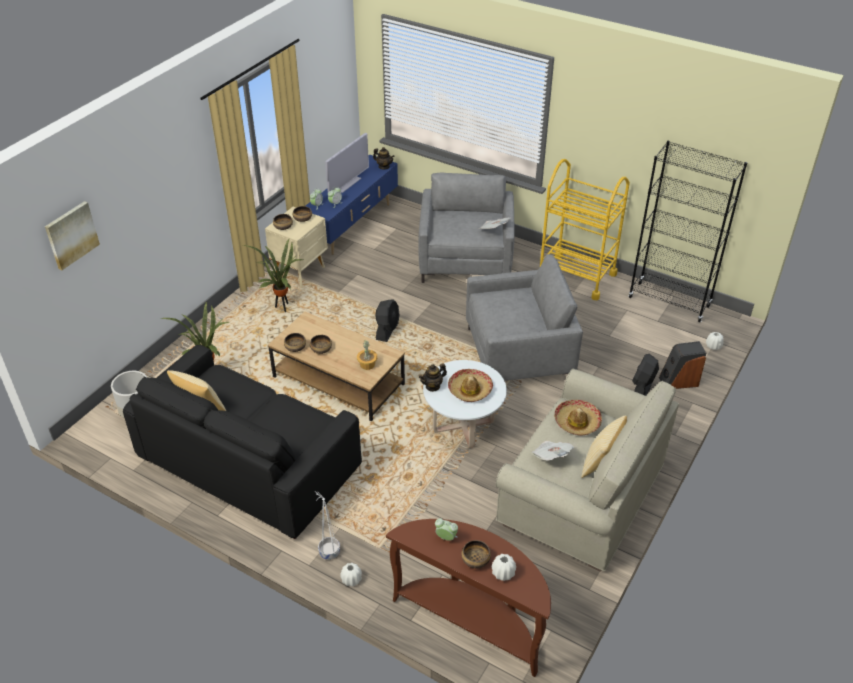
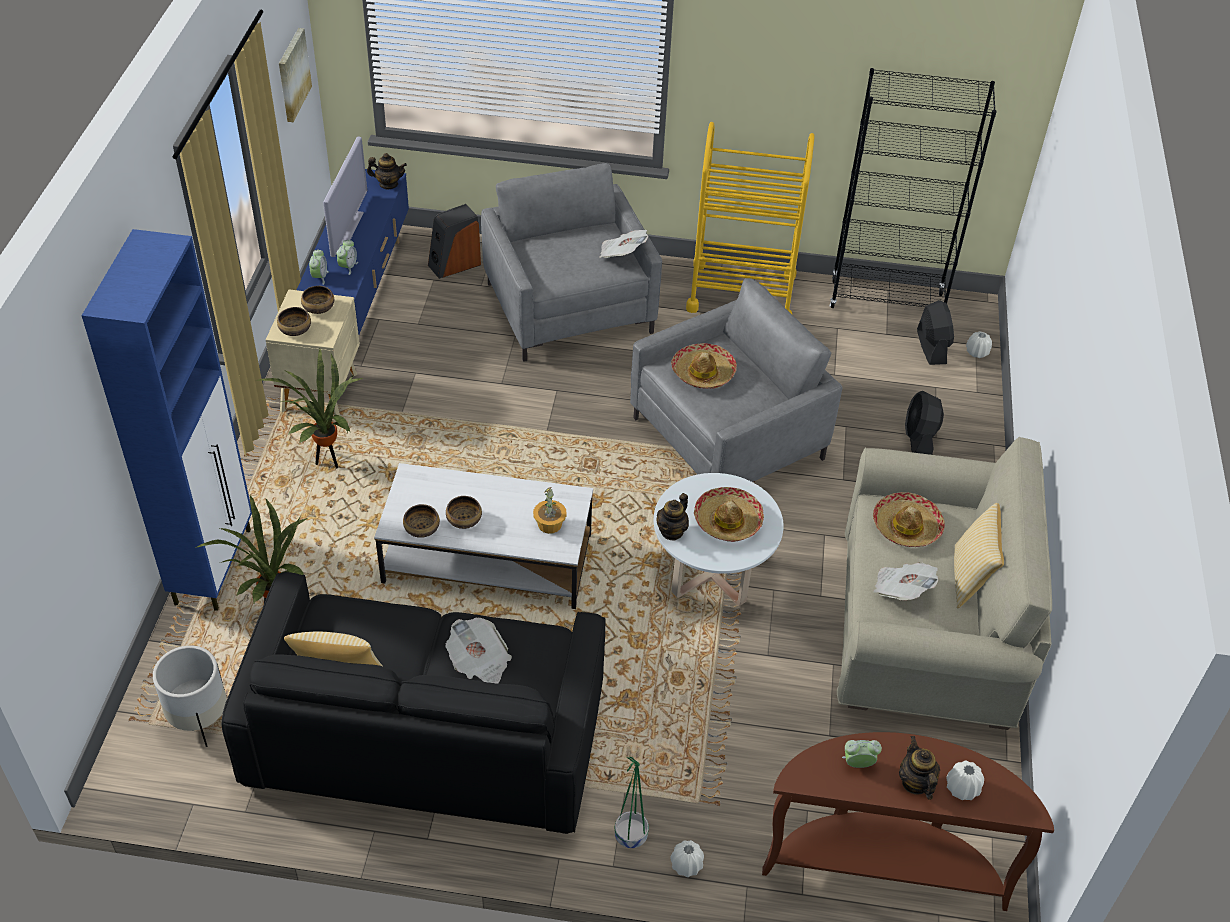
camera: 25 degrees left, 5 degrees up
(71, 235) = (52, 457): picture -> picture (292, 74)
(192, 343) = (214, 565): none -> blue cabinet
(278, 422) = (479, 662): none -> newspaper
(329, 552) = (630, 835): white planter -> green planter
(338, 381) = (487, 559): brown coffee table -> white coffee table
(387, 330) = (515, 453): black fan -> black fan (931, 347)
(475, 560) = (915, 782): bowl -> teapot
(502, 304) = (703, 372): none -> hat
(678, 381) = (960, 418): speaker -> speaker (454, 264)

